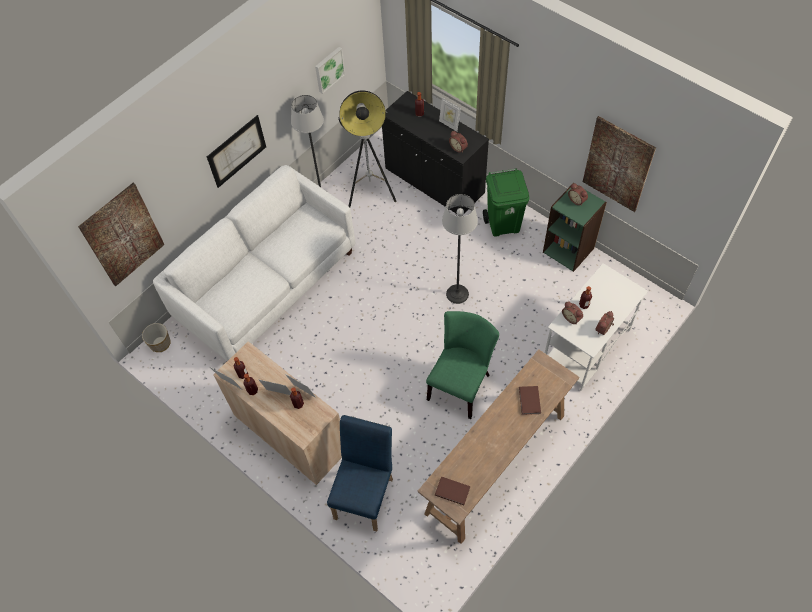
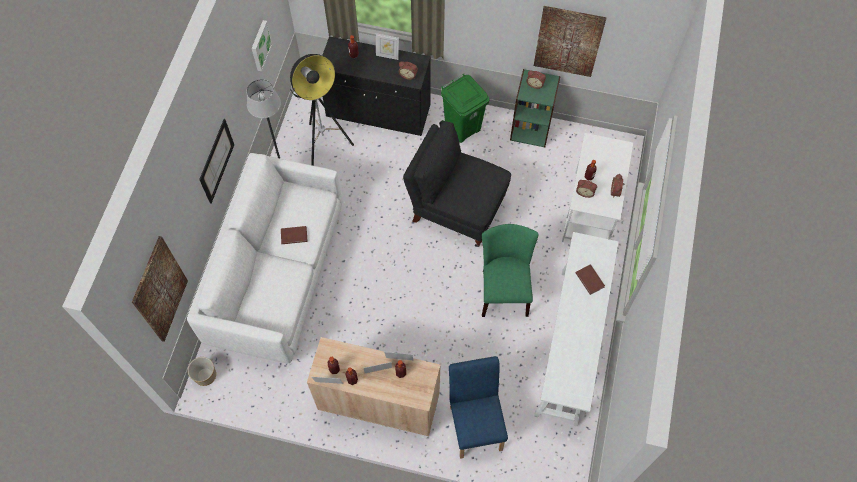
camera: 30 degrees left, 5 degrees up
(452, 490) = (569, 385): brown book -> brown book (293, 235)
(457, 293) = (456, 209): floor lamp -> black chair
(495, 464) = (569, 346): brown console table -> white console table

